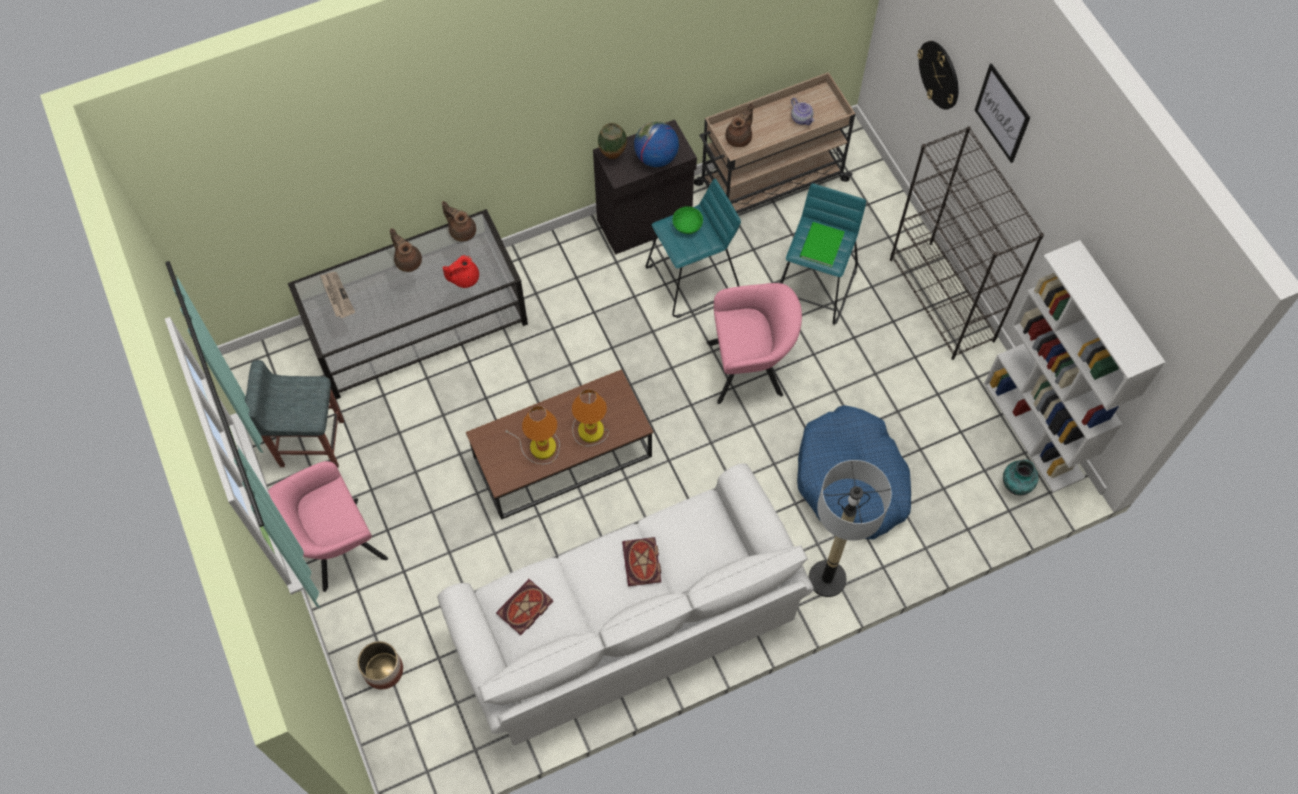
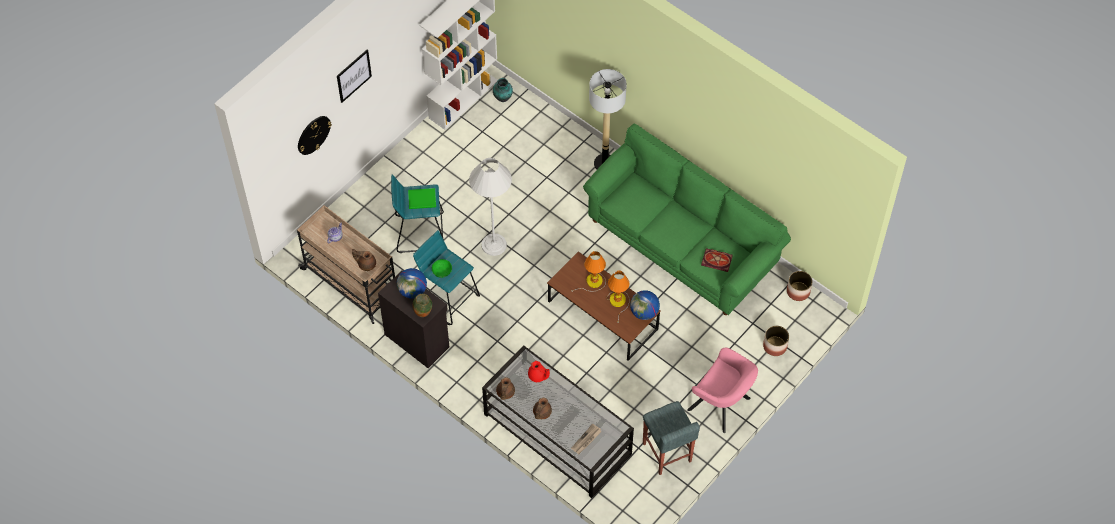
camera: 115 degrees left, 5 degrees down
(454, 757) = (798, 291): none -> planter
(503, 473) = (644, 312): none -> globe
(626, 623) = (682, 244): white sofa -> green sofa
(643, 563) = (661, 219): book -> none
(750, 368) = (494, 244): pink armchair -> white floor lamp
(851, 480) = (540, 171): blue dog bed -> none
(942, 300) = (397, 166): black bookcase -> none

